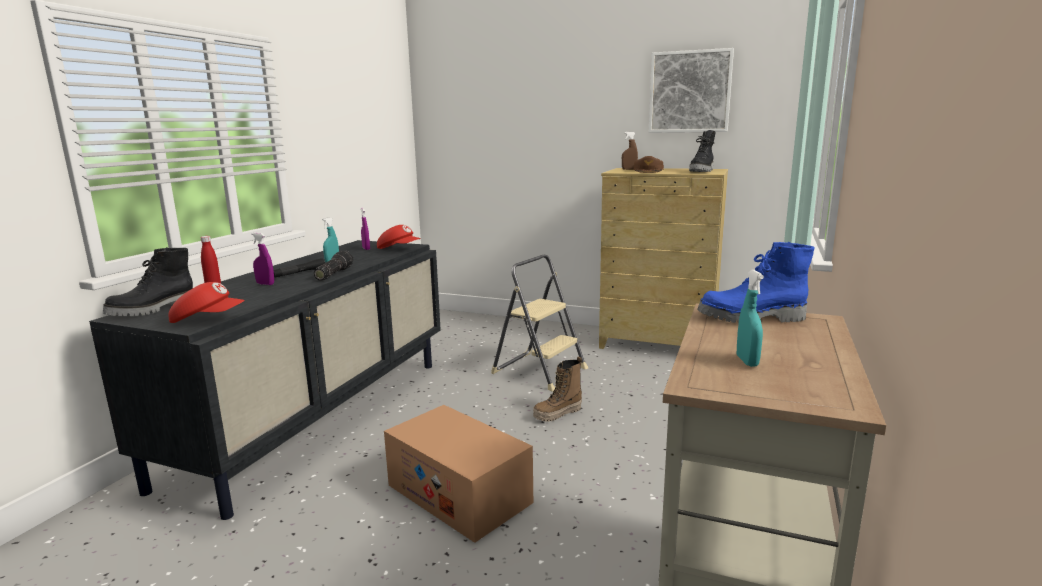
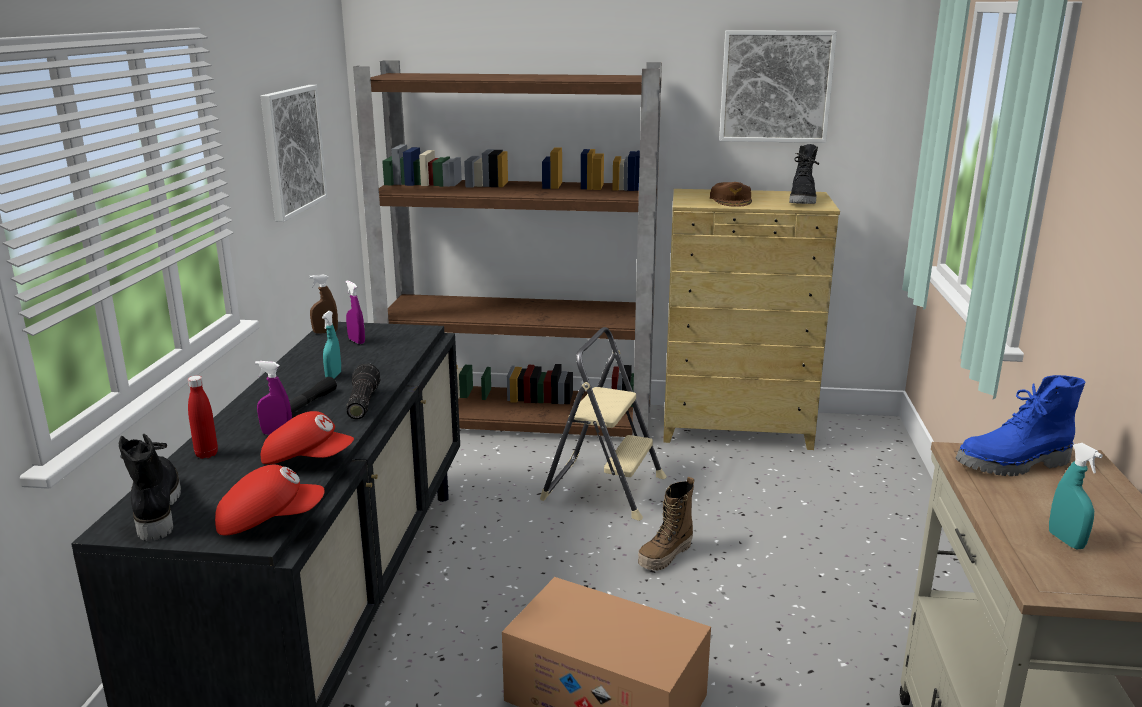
camera: 15 degrees left, 5 degrees up
(153, 310) = (155, 509): black boot -> black boot turned 135 degrees clockwise
(352, 132) = (292, 150): none -> picture
(399, 249) = (409, 339): red cap -> red cap (308, 460)
(508, 328) = (520, 418): none -> brown bookcase
(629, 169) = (699, 195): brown spray bottle -> brown spray bottle (325, 332)

